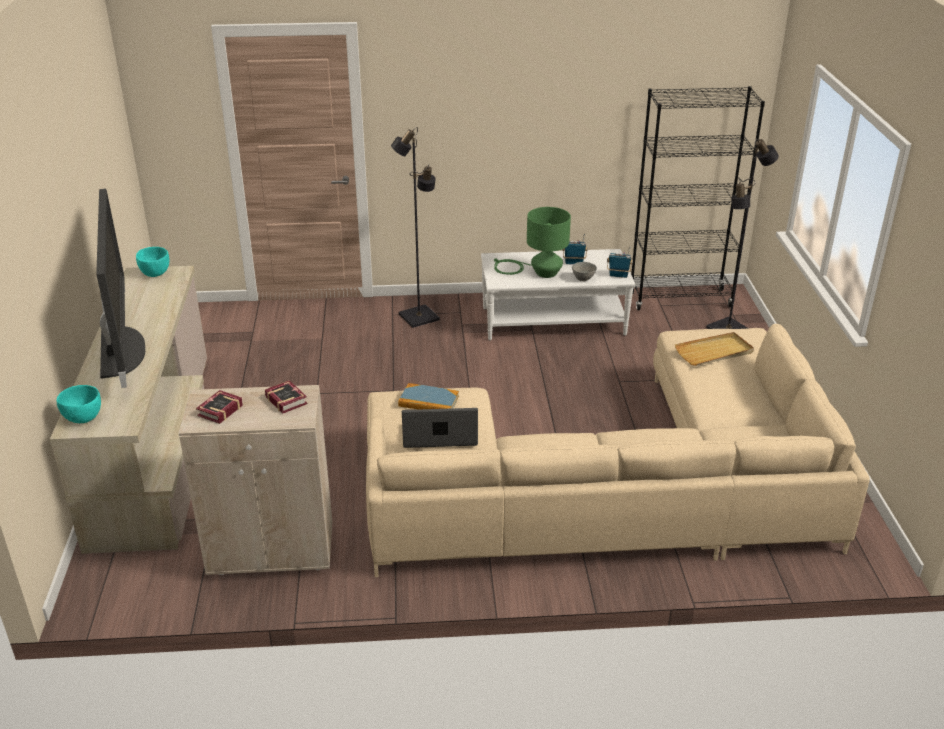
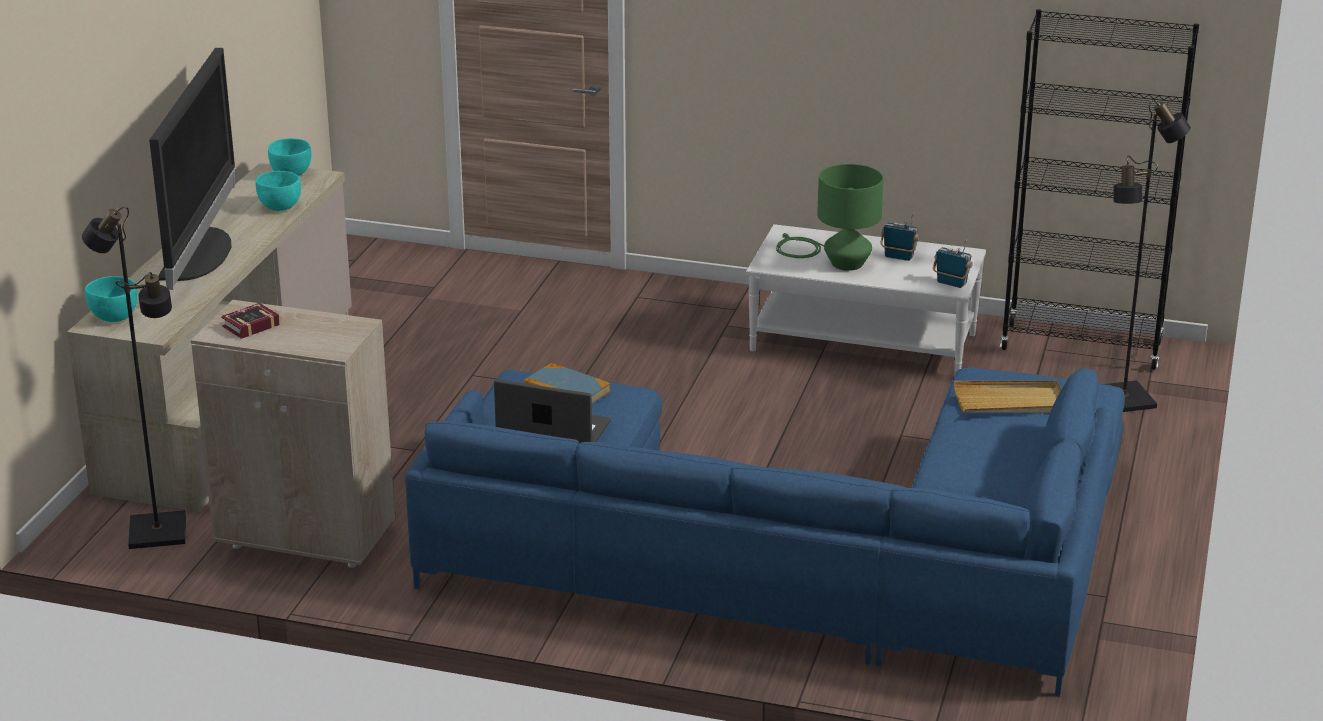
camera: 20 degrees right, 5 degrees down
(163, 301) = (280, 207): none -> turquoise bowl
(286, 399) = (333, 328): book -> none
(419, 317) = (672, 306): black floor lamp -> black floor lamp (158, 532)
(583, 279) = (895, 280): grey bowl -> none
(616, 487) = (797, 557): beige sofa -> blue sofa

